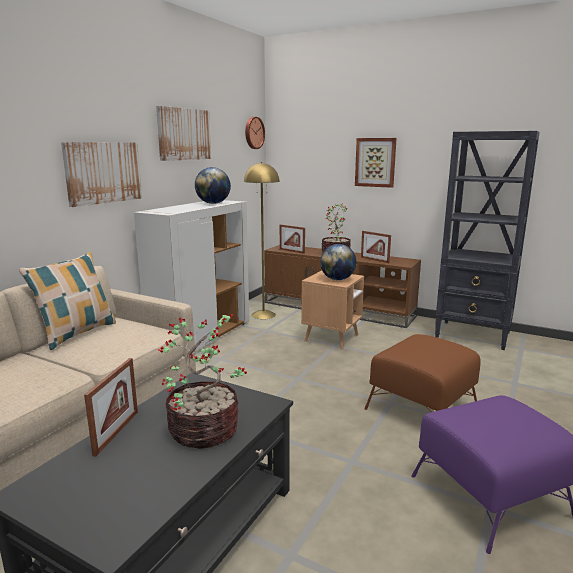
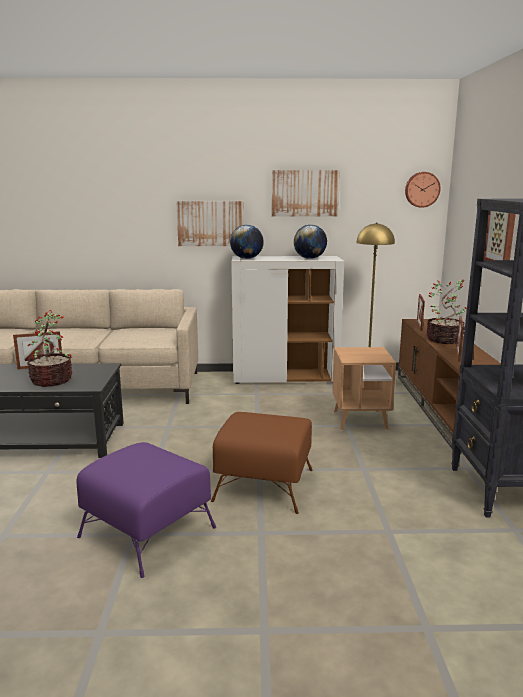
camera: 60 degrees right, 0 degrees up
(77, 333) = (141, 328): pillow -> none
(337, 279) = (360, 356): globe -> globe (246, 258)

